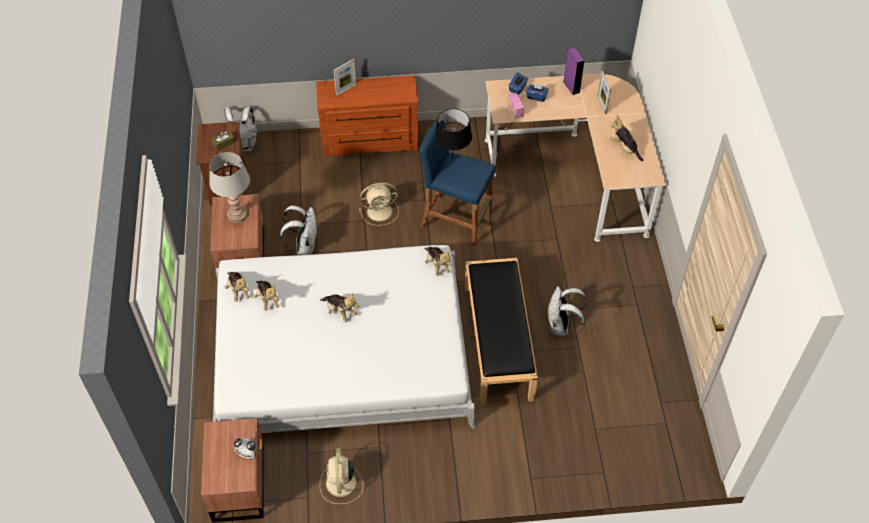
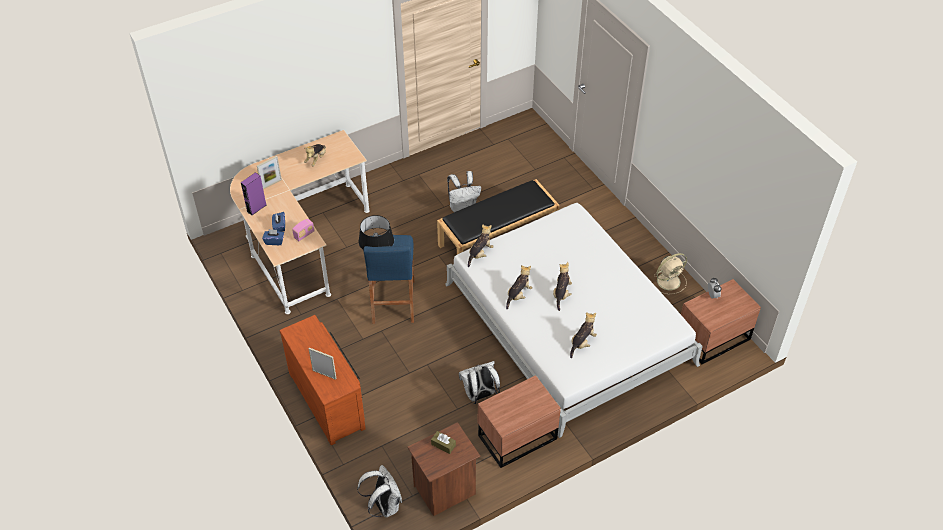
camera: 115 degrees left, 5 degrees down
(237, 215) = (510, 407): grey table lamp -> none
(238, 290) = (586, 367): plush toy -> plush toy (518, 295)
(380, 211) = (410, 356): beige fan -> none

